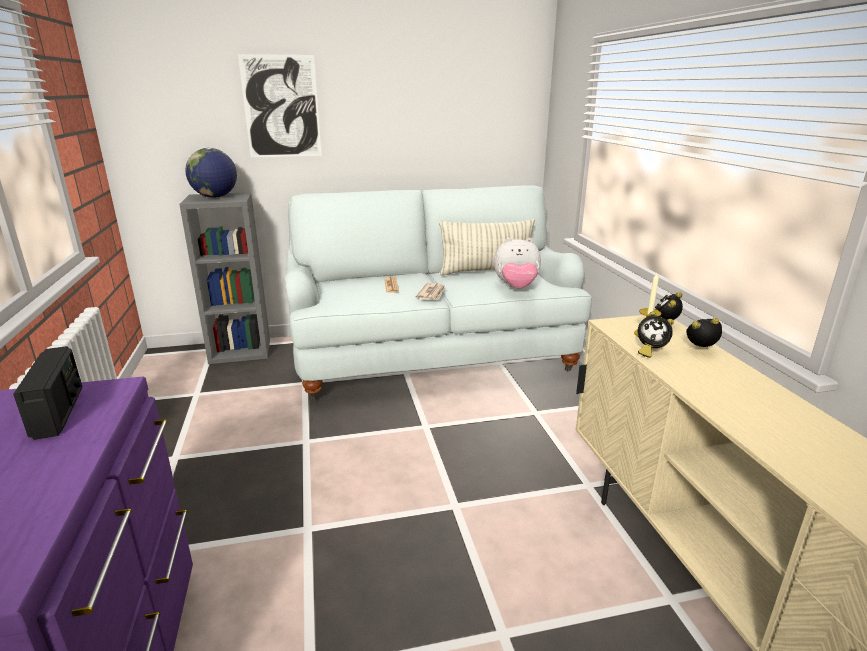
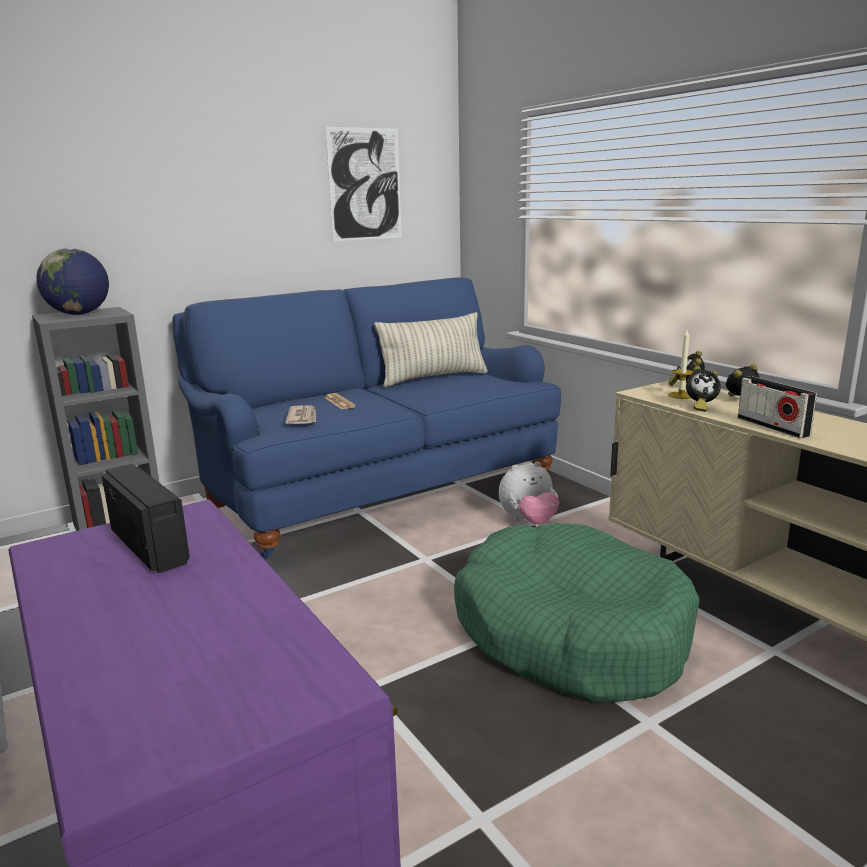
camera: 20 degrees left, 5 degrees down
(281, 107) = (155, 194): picture -> picture (365, 184)
(431, 355) = (377, 489): white sofa -> blue sofa
(432, 293) = (394, 404): newspaper -> newspaper (302, 417)
(494, 526) = (570, 633): none -> green dog bed
(516, 288) = (482, 387): plush toy -> plush toy (529, 521)
(699, 389) = (772, 427): none -> radio

